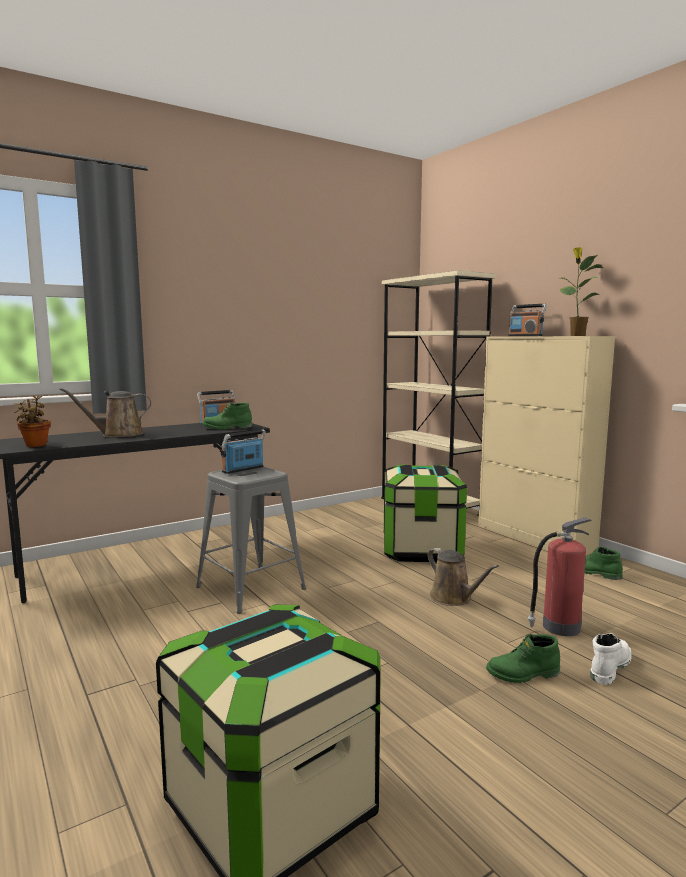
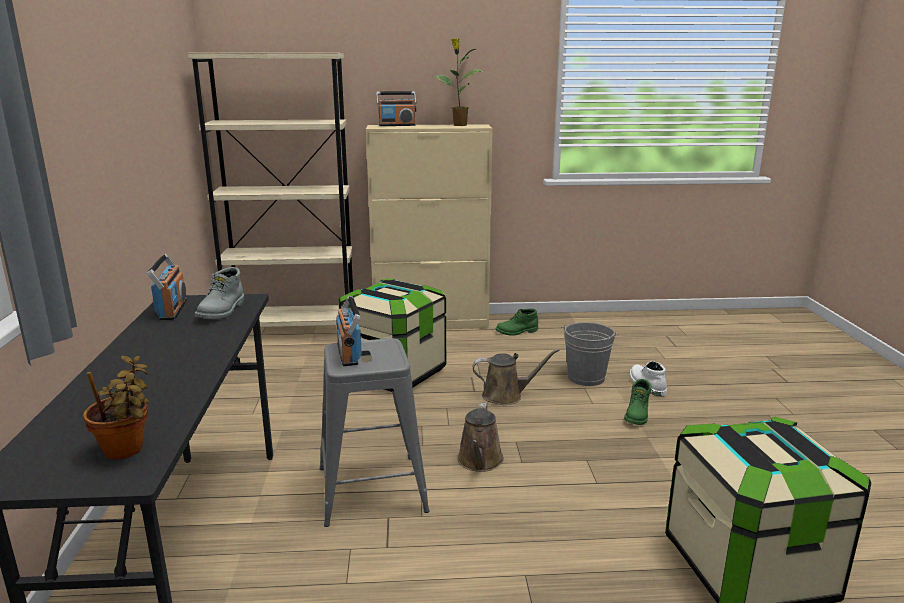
camera: 60 degrees left, 10 degrees up
(118, 435) = (142, 379): brown watering can -> brown watering can (480, 462)
(227, 428) = (222, 311): green boot -> grey boot
(559, 627) = (586, 377): fire extinguisher -> grey bucket

